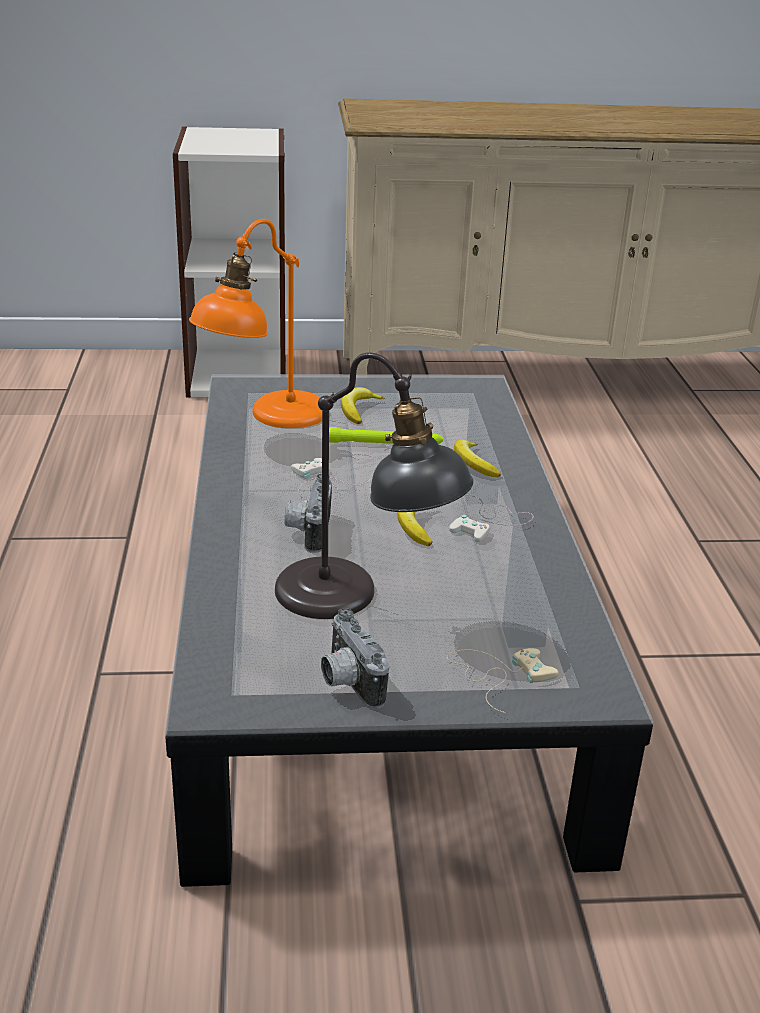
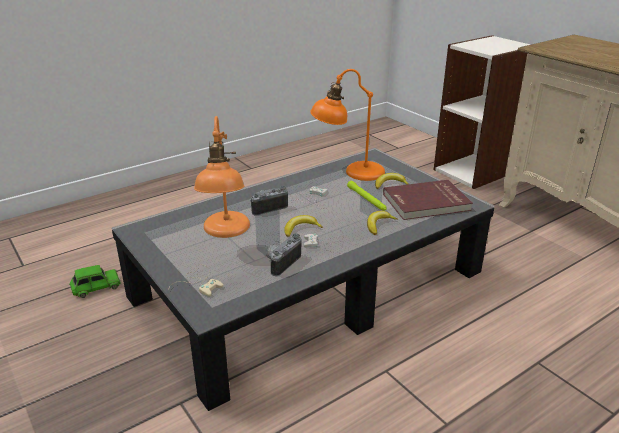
camera: 60 degrees right, 0 degrees up
(83, 931) = (96, 286): none -> green toy car
(346, 682) = (166, 250): camera -> camera (281, 263)
(365, 601) = (226, 236): grey table lamp -> orange table lamp
(448, 409) = (426, 203): none -> red book

